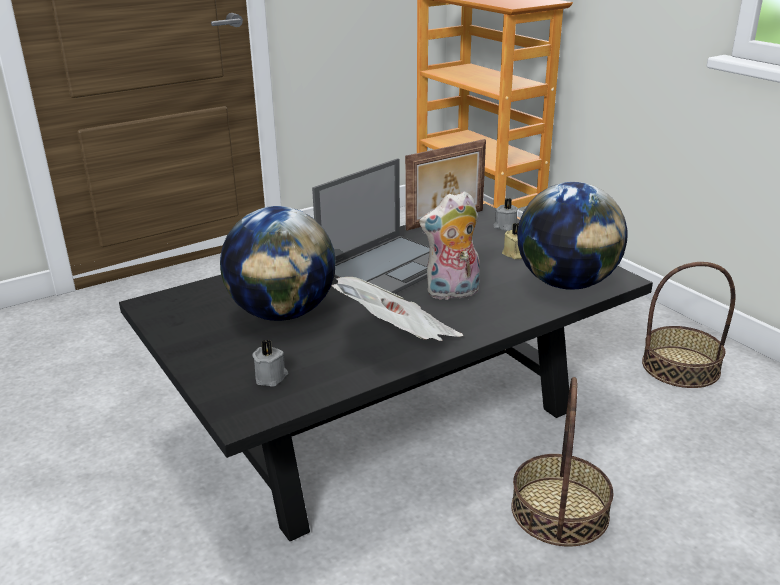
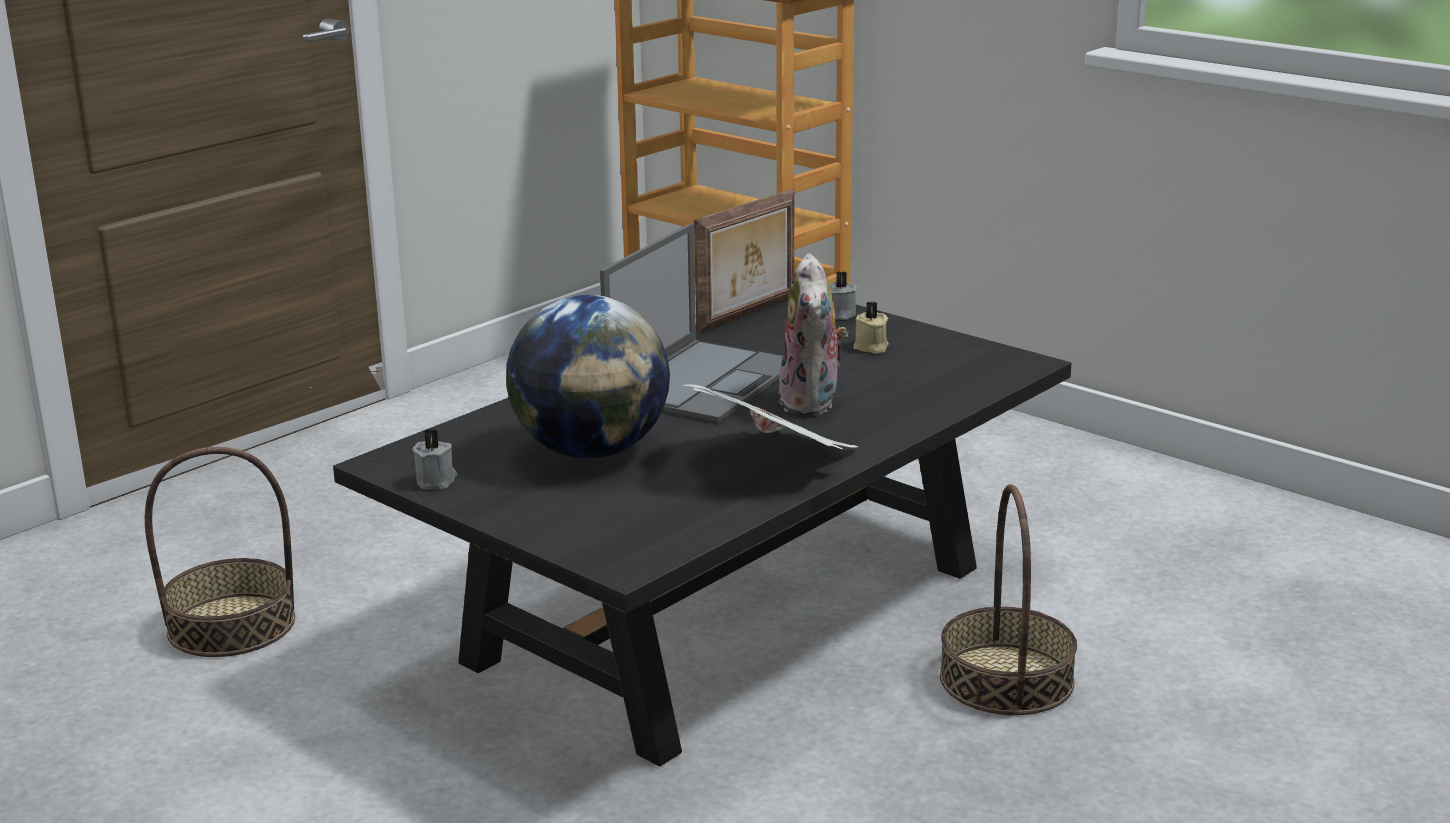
camera: 15 degrees left, 5 degrees down
(271, 377) = (632, 521): grey candle -> grey candle (437, 481)
(452, 293) = (813, 403): plush toy -> plush toy turned 60 degrees counterclockwise
(566, 283) = (960, 375): globe -> none
(680, 367) = (1106, 496): basket -> basket (231, 625)

